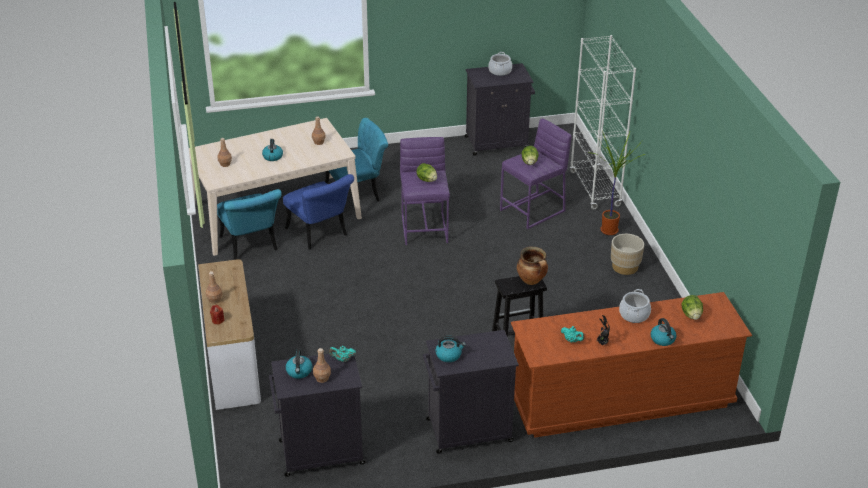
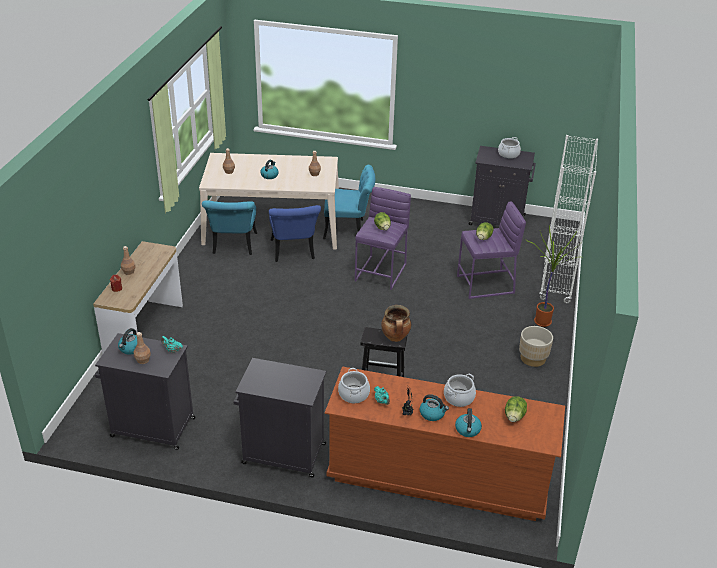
camera: 25 degrees right, 0 degrees up
(449, 355) = (260, 377): kettle -> kettle (432, 414)
(542, 343) = (354, 394): none -> cooking pot

